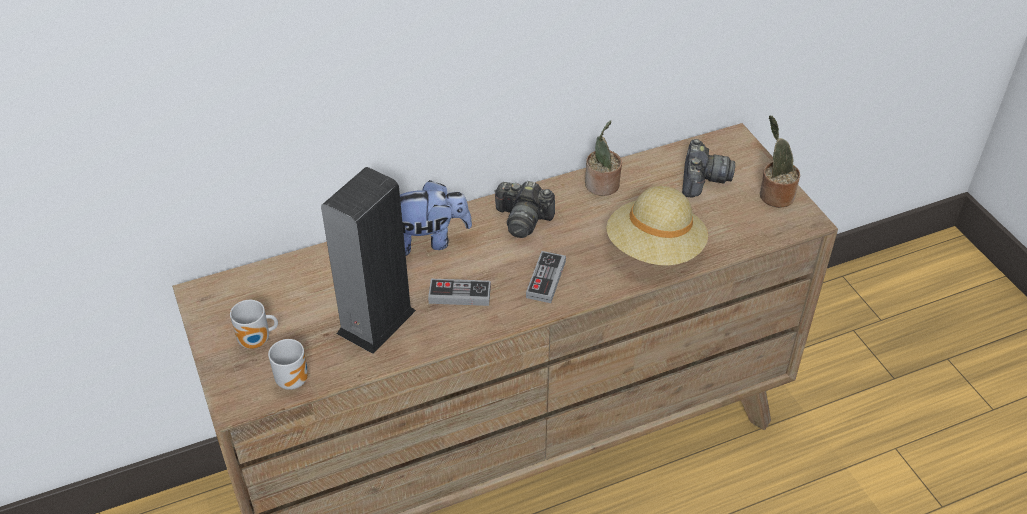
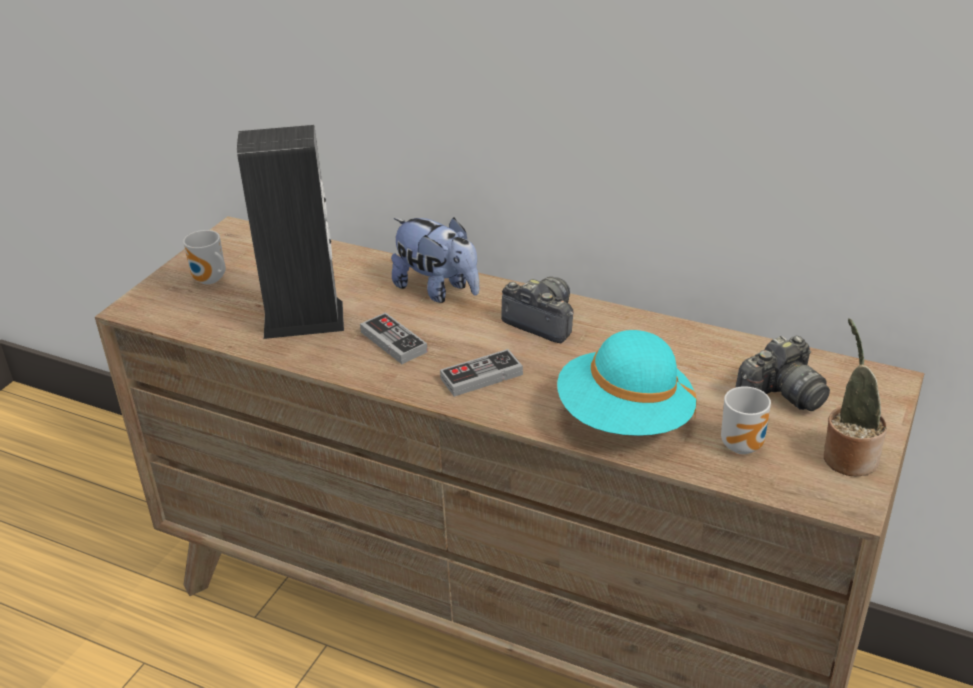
camera: 50 degrees right, 10 degrees down
(294, 379) = (189, 319): mug -> mug (745, 445)
(523, 219) = (542, 321): camera -> camera turned 150 degrees clockwise
(602, 186) = (663, 339): potted plant -> none
(655, 249) = (624, 419): beige hat -> turquoise hat

